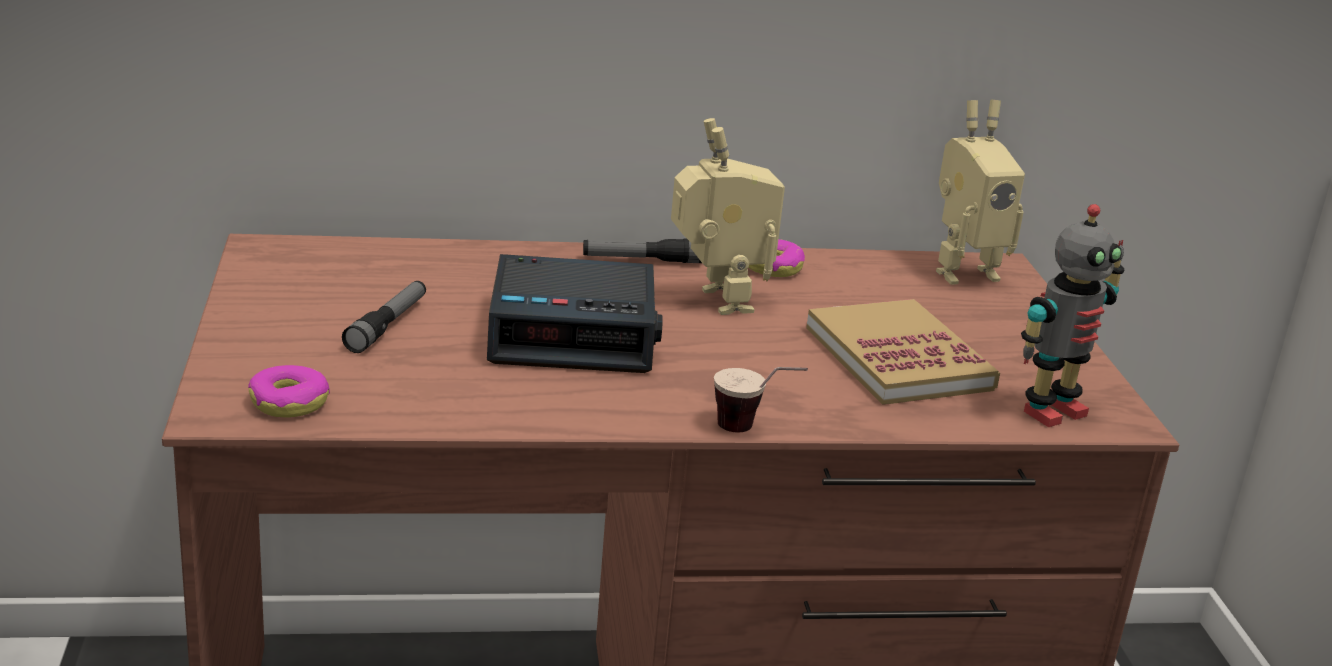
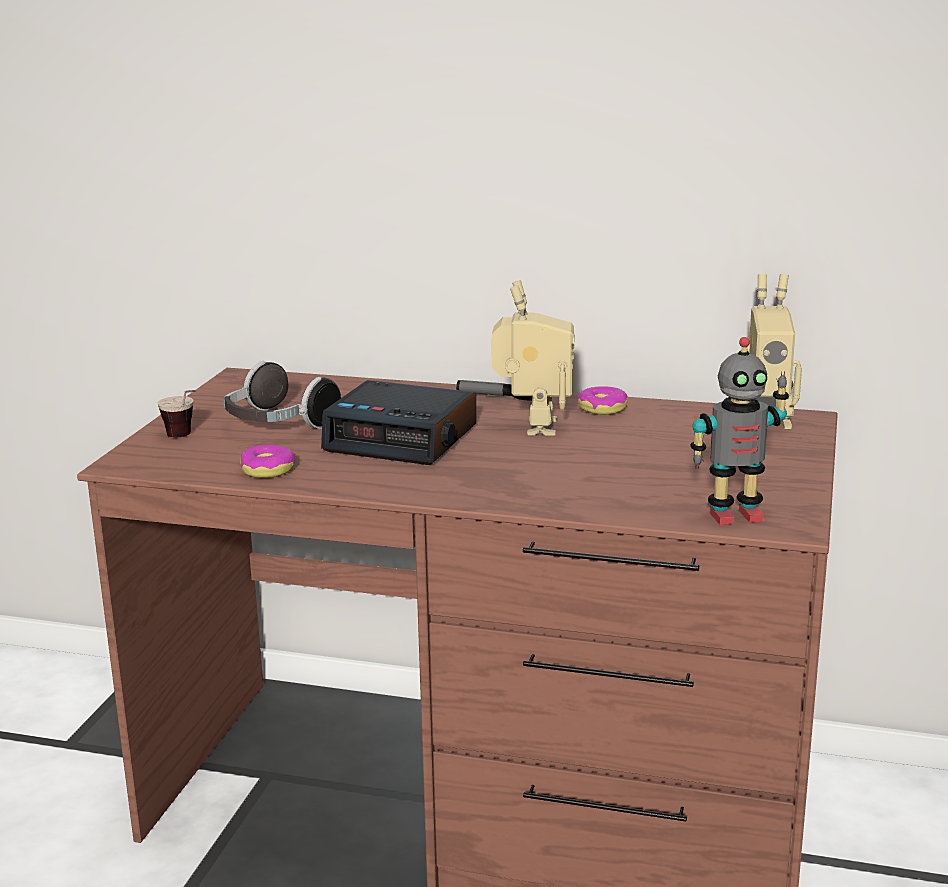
camera: 25 degrees right, 5 degrees down
(289, 402) = (170, 462): donut -> donut (268, 470)
(387, 325) = (277, 425): flashlight -> headphones
(753, 431) = (473, 506): cup -> cup (185, 438)
(898, 358) = (641, 472): book -> none

